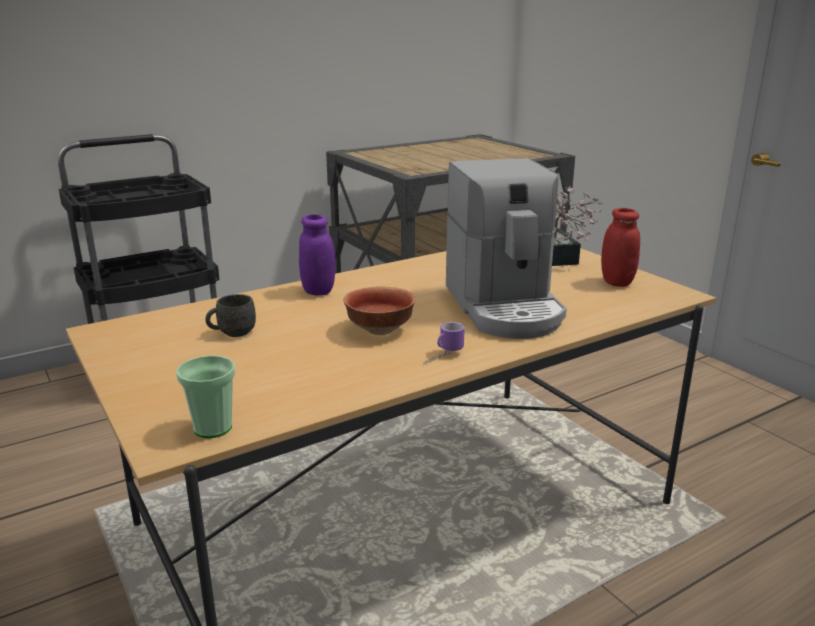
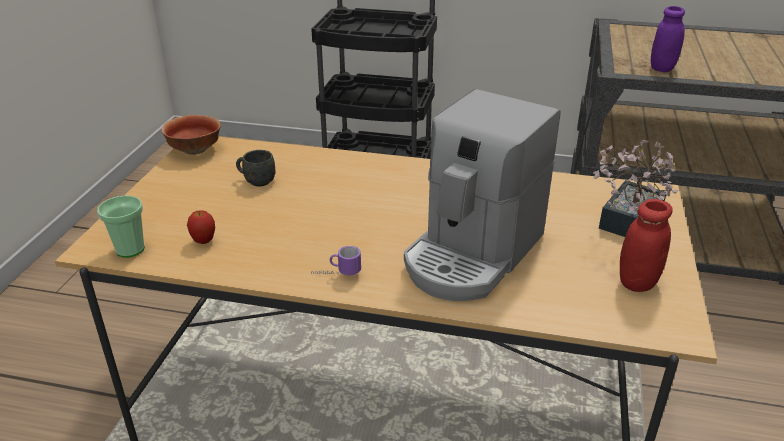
camera: 45 degrees right, 10 degrees up
(279, 389) = (204, 241): none -> apple
(318, 291) = (368, 168): purple jar -> purple jar (662, 68)
(379, 329) = (342, 225): bowl -> bowl (195, 149)

